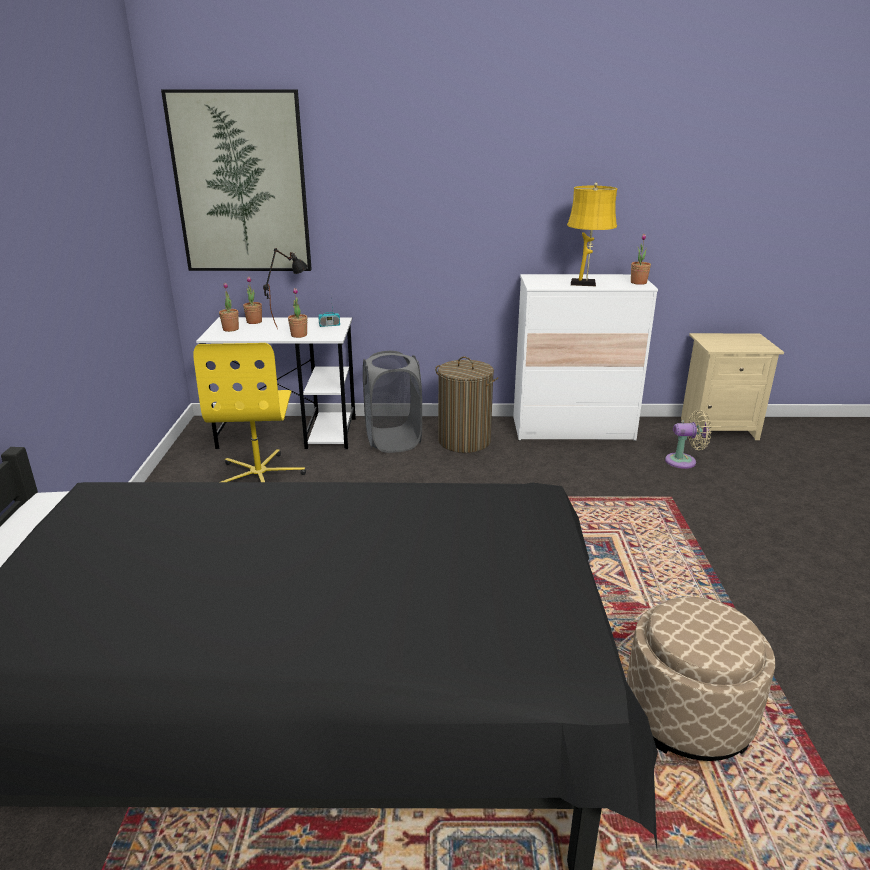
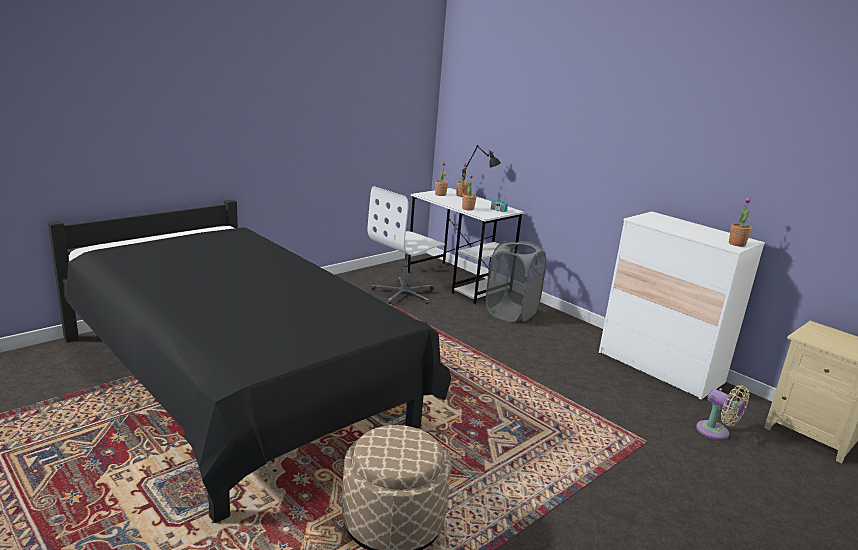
camera: 45 degrees right, 5 degrees down
(241, 184) = (481, 98): picture -> none
(260, 475) = (404, 293): yellow office chair -> white office chair
(464, 441) = (558, 335): laundry basket -> none
(586, 284) = (683, 230): yellow table lamp -> none

